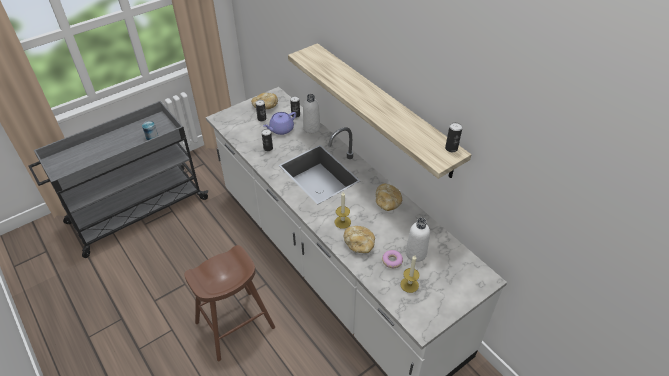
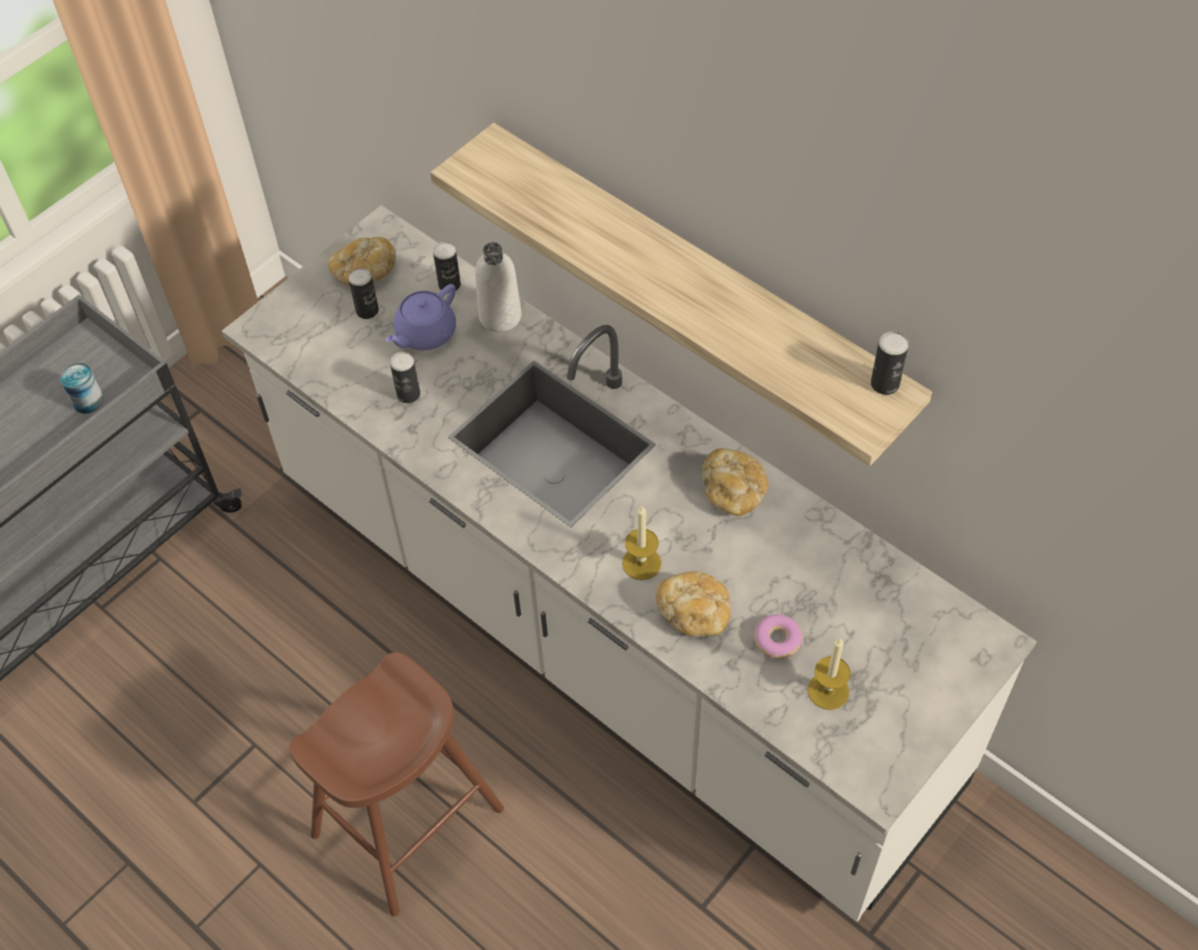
camera: 10 degrees left, 10 degrees up
(416, 253) = (826, 610): white bottle -> none

